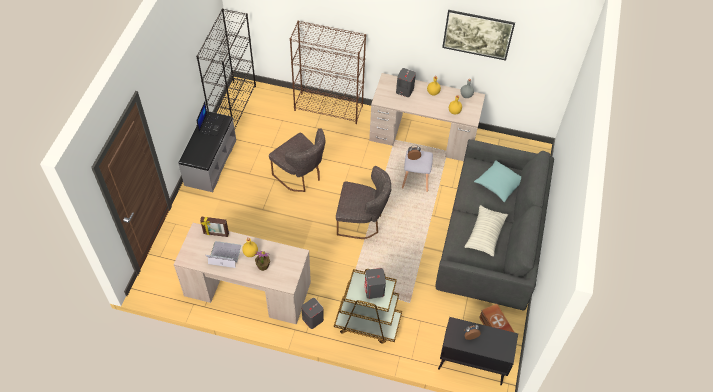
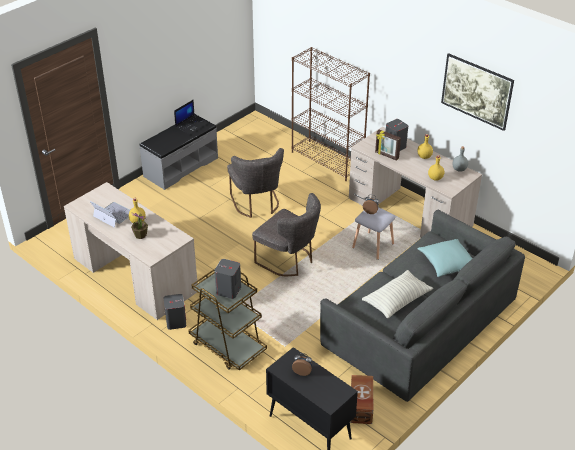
camera: 30 degrees right, 15 degrees down
(216, 234) = (119, 197): picture frame -> picture frame (386, 155)
(233, 106) = (236, 132): black bookcase -> none

